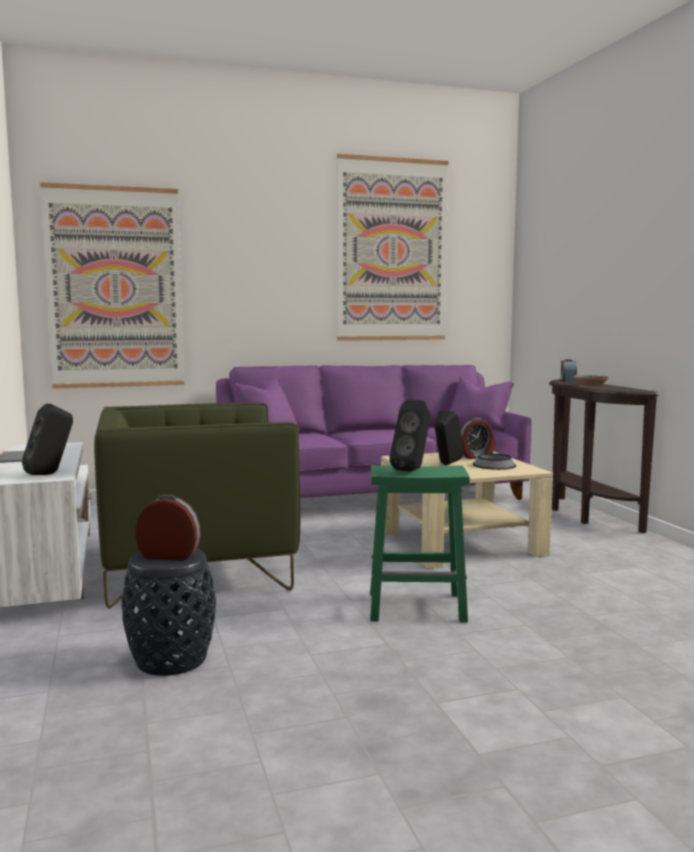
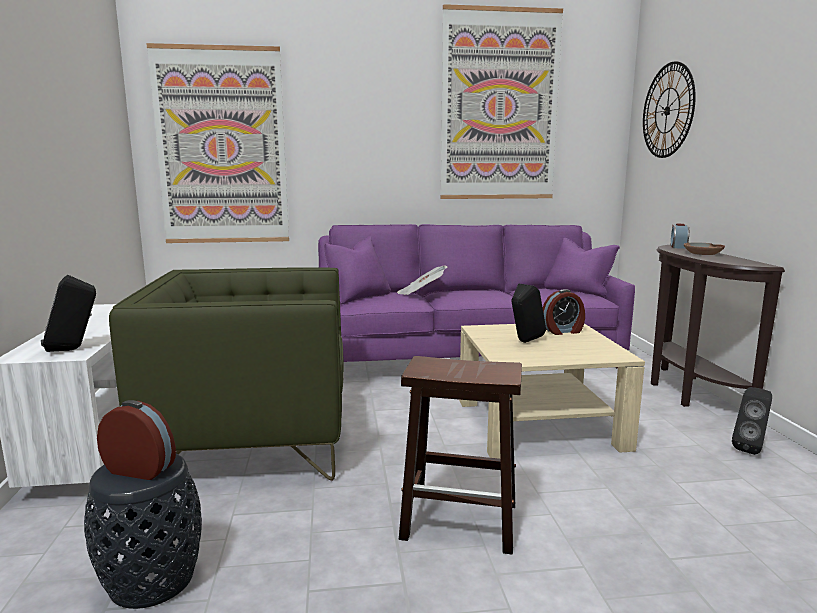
camera: 10 degrees right, 5 degrees up
(330, 432) = (421, 293): none -> newspaper
(413, 470) = (457, 368): black speaker -> black speaker (750, 448)
(418, 607) = (462, 520): green stool -> brown stool
(494, 465) = (579, 345): bowl -> none
(548, 257) = (667, 110): none -> wall clock

